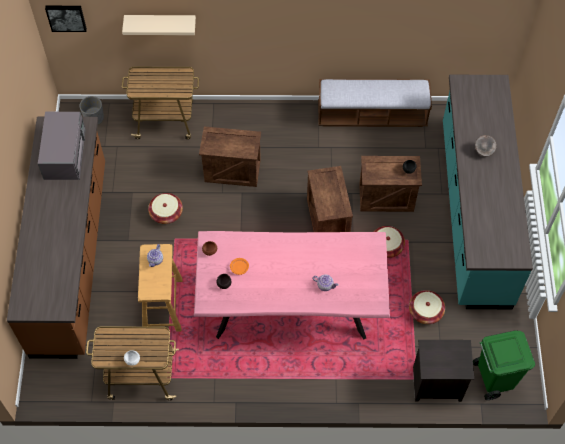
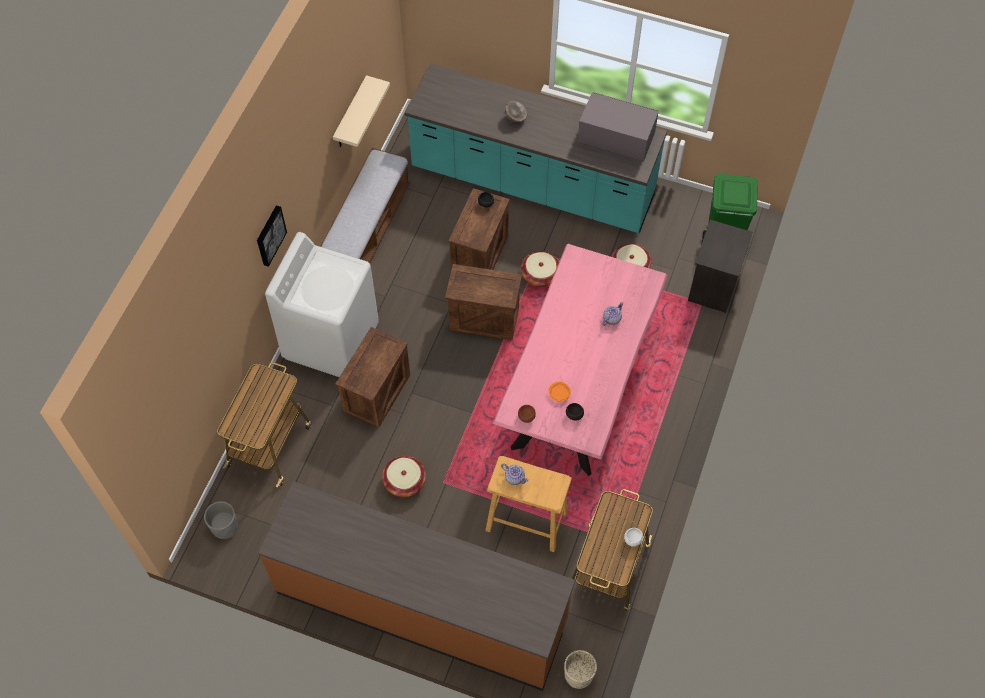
camera: 70 degrees left, 0 degrees up
(48, 379) = (578, 675): none -> beige planter
(64, 153) = (331, 532): grey microwave -> grey microwave (615, 137)
(66, 17) = (152, 453): picture -> picture (269, 235)
(160, 22) = (213, 352): beige shelf -> beige shelf (350, 114)
(265, 127) = (331, 340): none -> white washing machine

